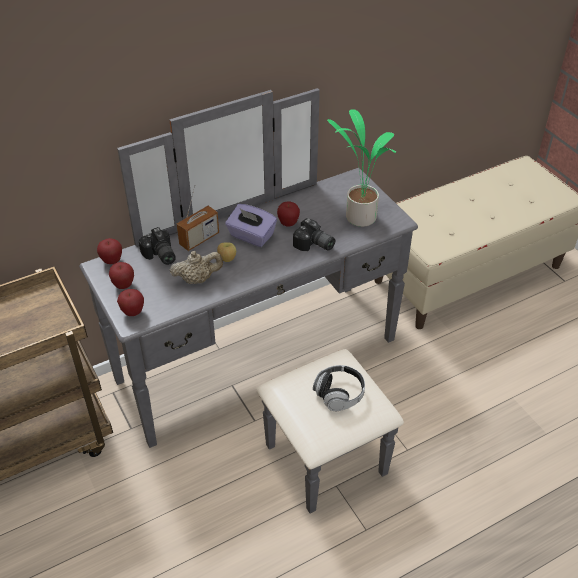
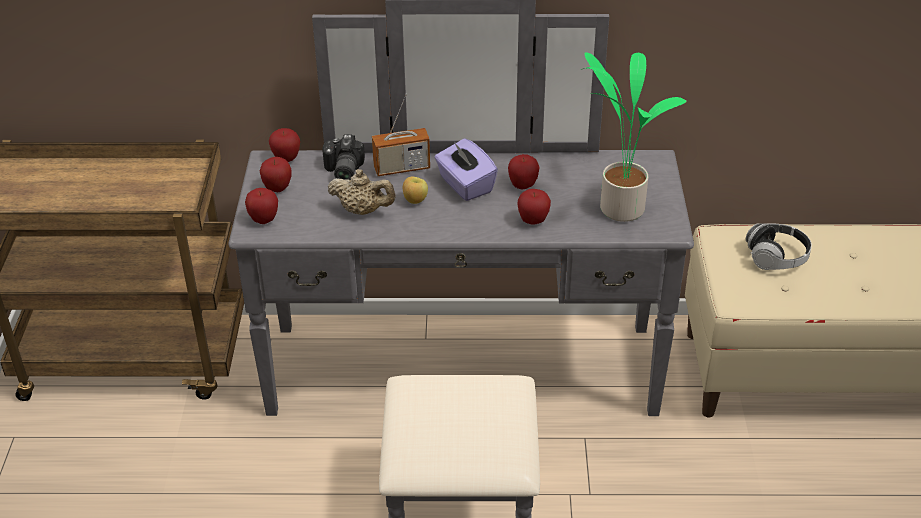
camera: 30 degrees right, 5 degrees down
(314, 245) = (533, 221): camera -> apple
(339, 394) = (473, 422): headphones -> headphones (776, 258)

